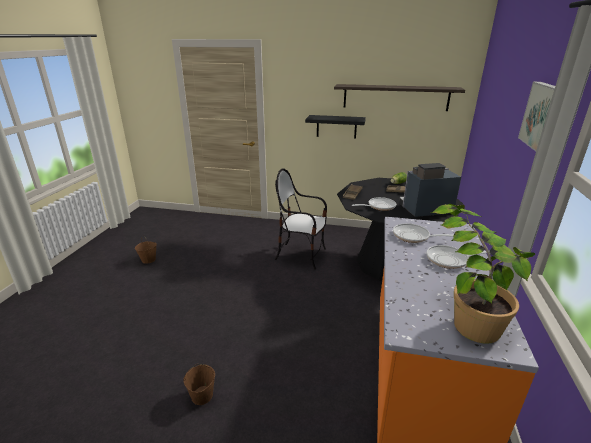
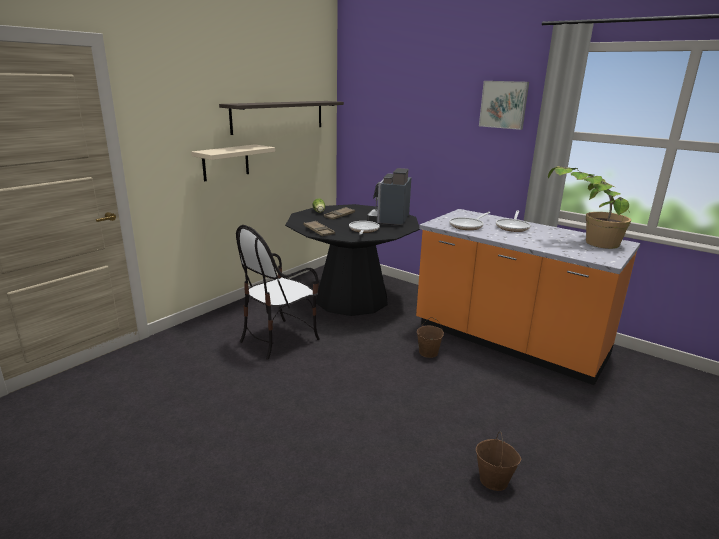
camera: 65 degrees left, 5 degrees down
(149, 260) = (103, 493): brown bucket -> brown bucket (428, 352)
(336, 126) = (225, 162): black shelf -> beige shelf

